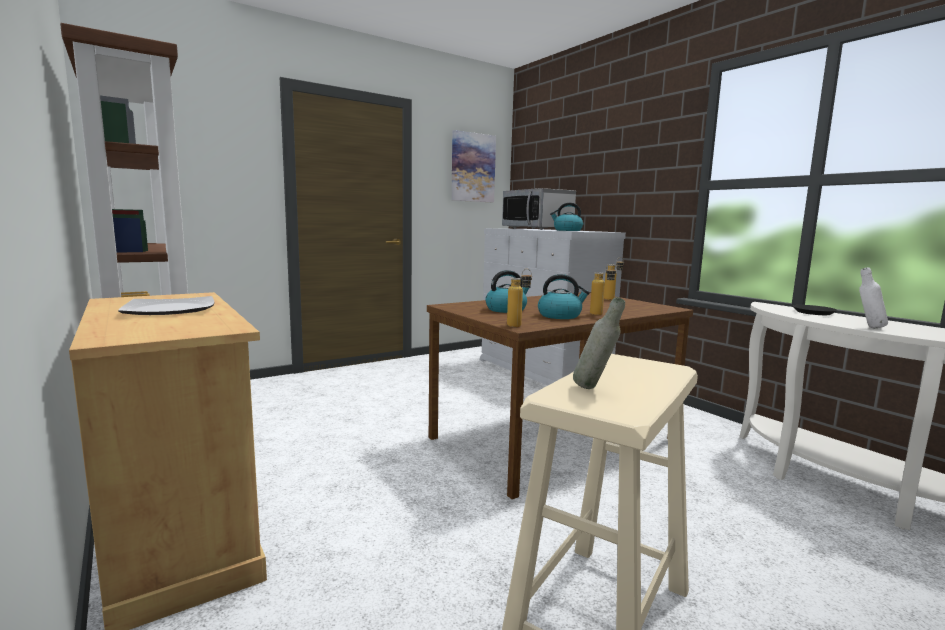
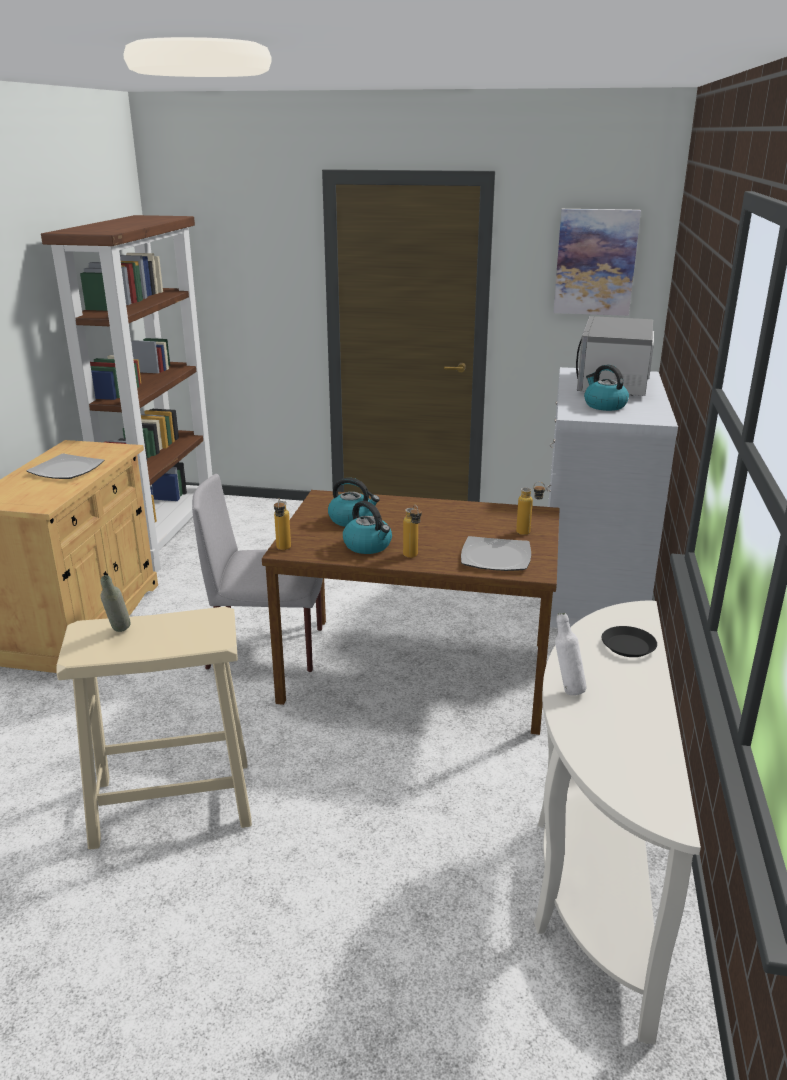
camera: 45 degrees right, 15 degrees up
(428, 468) = (268, 648): none -> grey chair
(635, 307) = (495, 557): none -> plate

